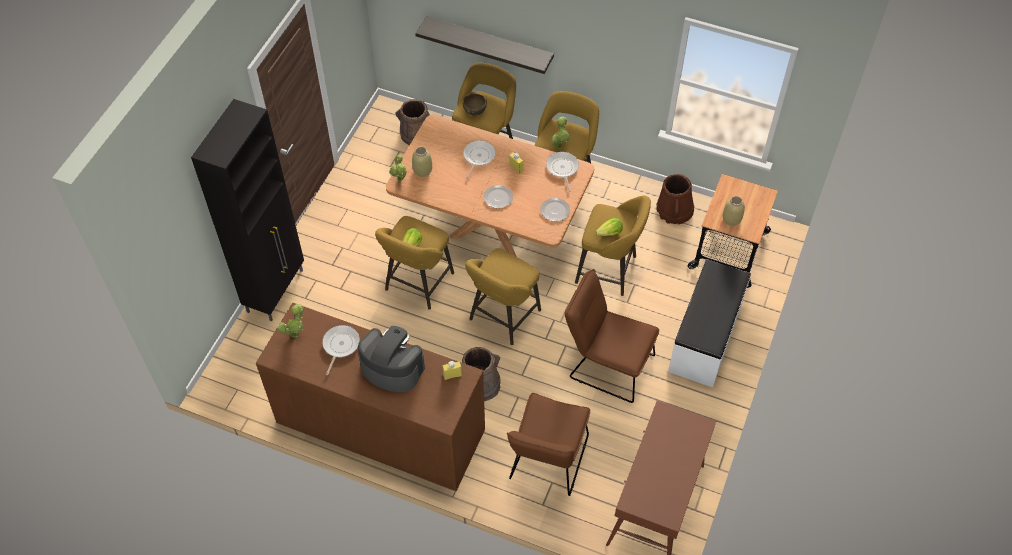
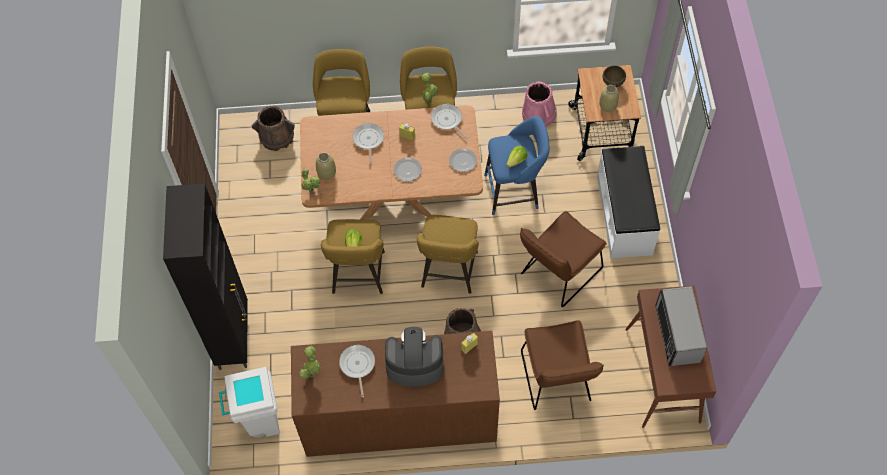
camera: 25 degrees left, 5 degrees up
(254, 373) = (259, 422): none -> white trash can
(475, 112) = (337, 99): brown bowl -> brown bowl (612, 83)
(489, 44) = (329, 32): shelf -> none
(606, 364) = (557, 274): brown chair -> brown chair turned 45 degrees counterclockwise
(609, 271) = (515, 191): yellow stool -> blue stool
(670, 459) = (677, 334): none -> microwave
(674, 210) = (538, 114): brown bucket -> pink bucket

